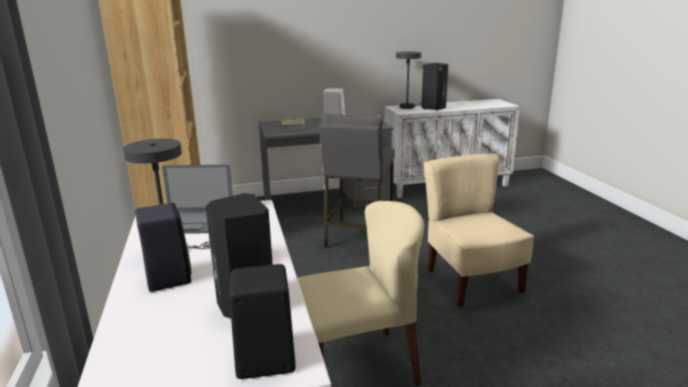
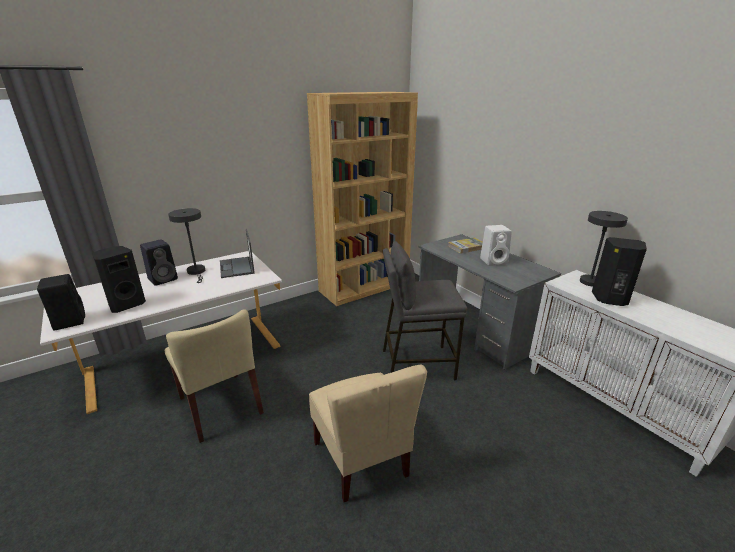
camera: 70 degrees right, 5 degrees up
(471, 282) = (362, 459): beige chair -> beige chair turned 105 degrees clockwise

